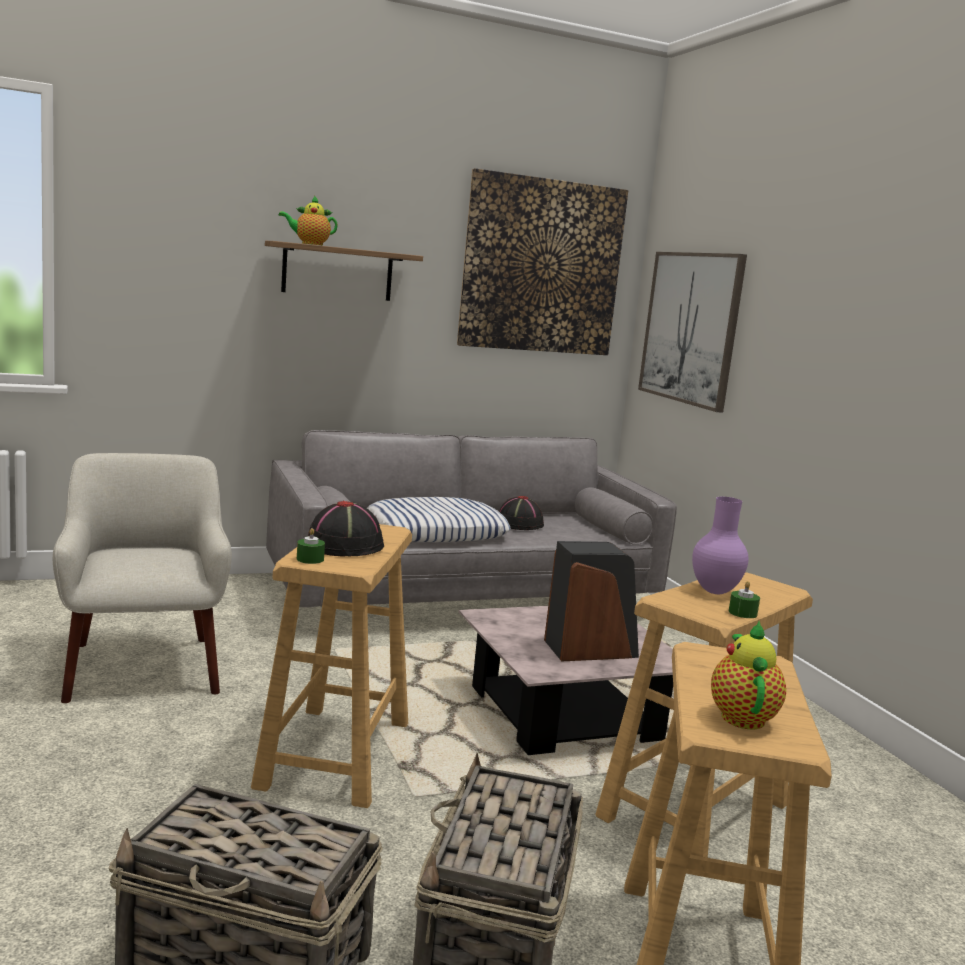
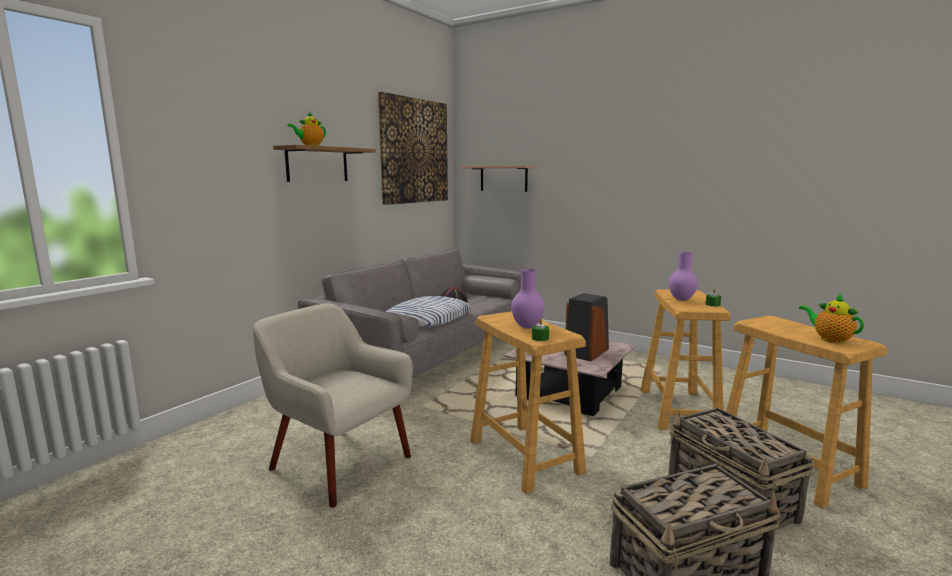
camera: 35 degrees left, 0 degrees up
(345, 545) = (527, 327): black hat -> purple vase
(691, 328) = (503, 178): picture -> shelf

